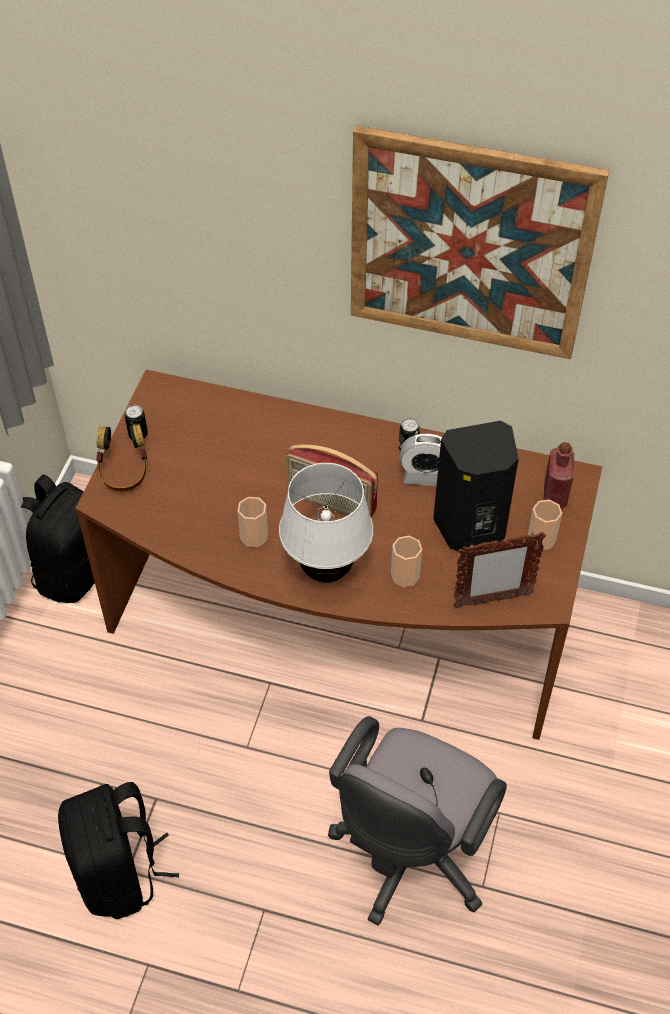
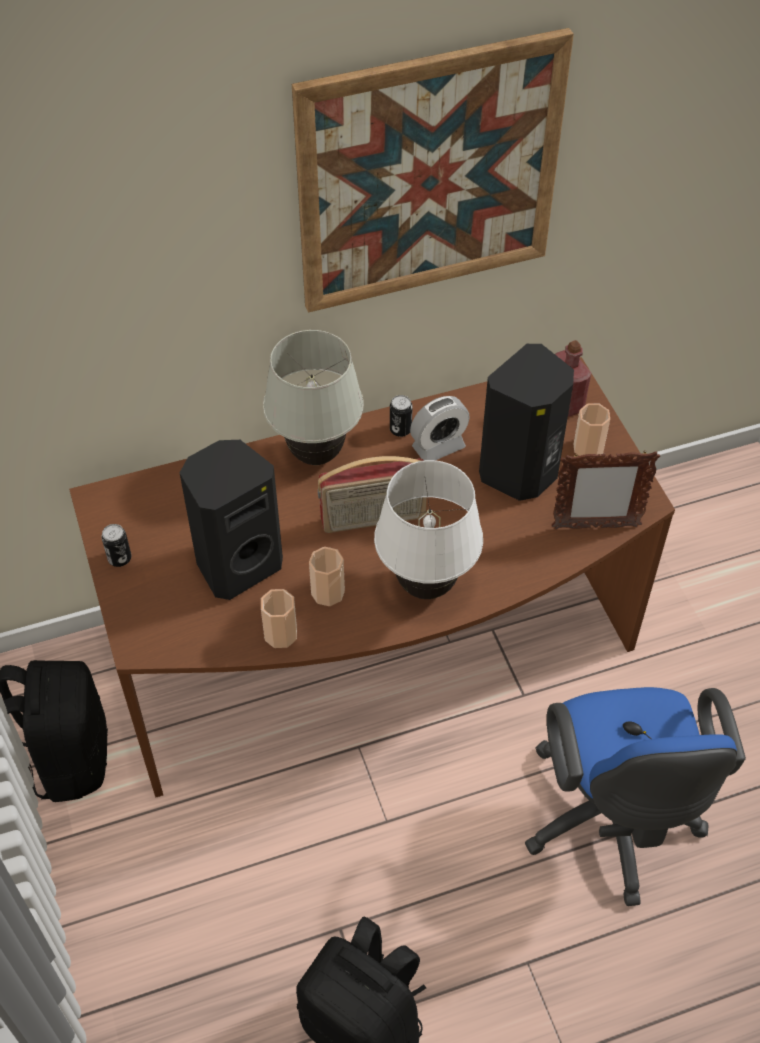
camera: 35 degrees left, 0 degrees up
(124, 473) = (139, 604): headphones -> none
(210, 482) = (237, 564): none -> black speaker
(330, 434) = (315, 455): none -> white table lamp
(405, 575) = (500, 548): cup -> cup (280, 634)
(409, 856) = (612, 824): grey office chair -> blue office chair
(492, 600) = (595, 527): picture frame -> picture frame turned 45 degrees clockwise

